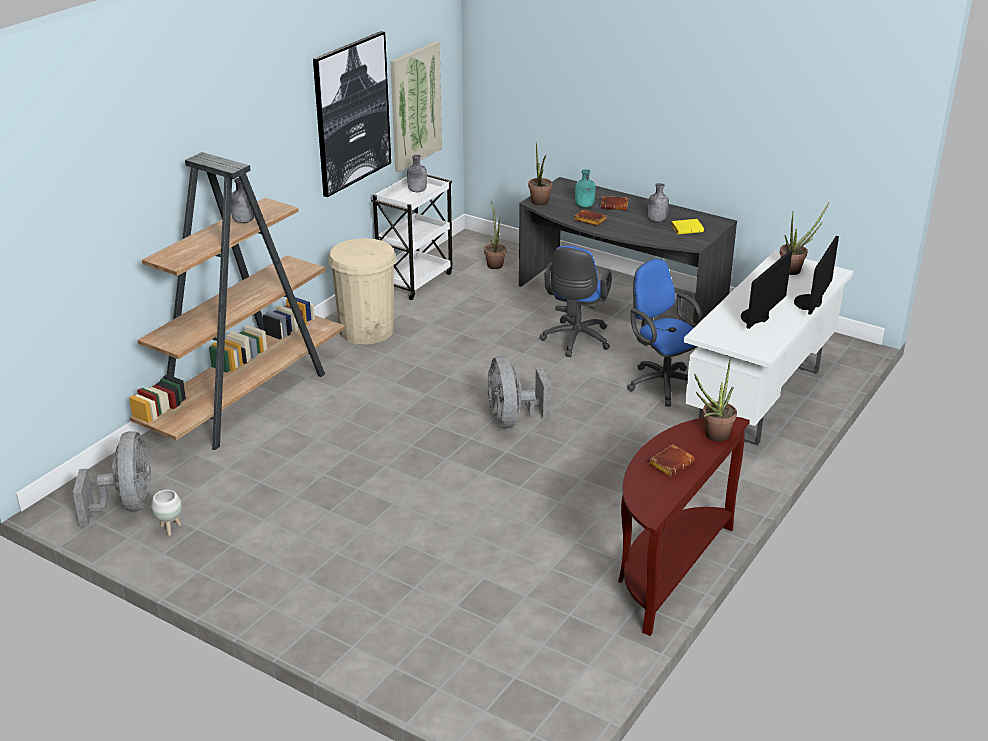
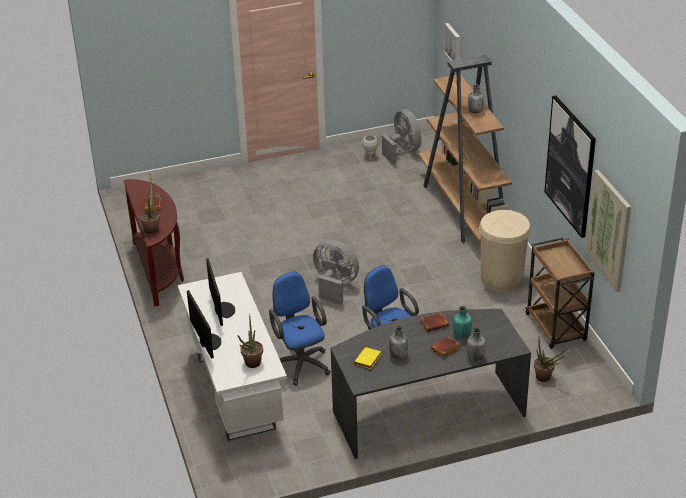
camera: 130 degrees right, 5 degrees up
(56, 278) = (453, 44): none -> picture
(127, 506) = (403, 151): grey fan -> grey fan turned 150 degrees counterclockwise
(415, 280) = (556, 328): white cart -> brown cart
(417, 191) = (564, 267): grey bottle -> grey bottle (475, 357)
(540, 203) = (488, 316): potted plant -> none
(661, 383) = (300, 363): blue office chair -> blue office chair turned 120 degrees counterclockwise

